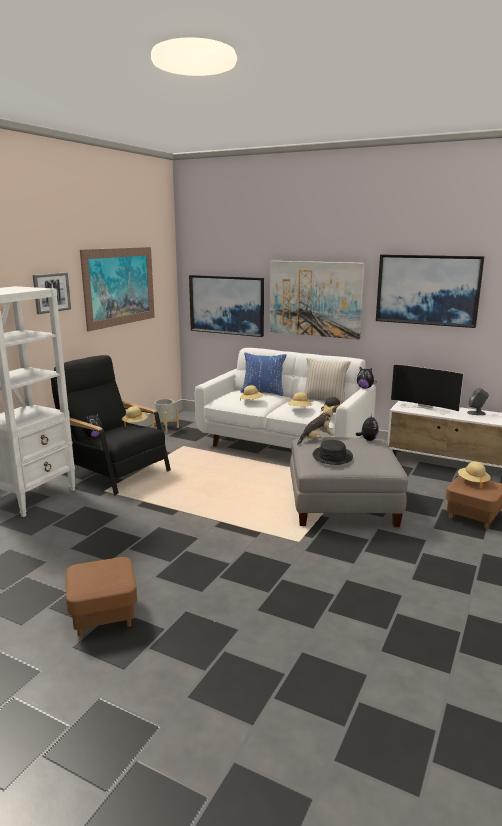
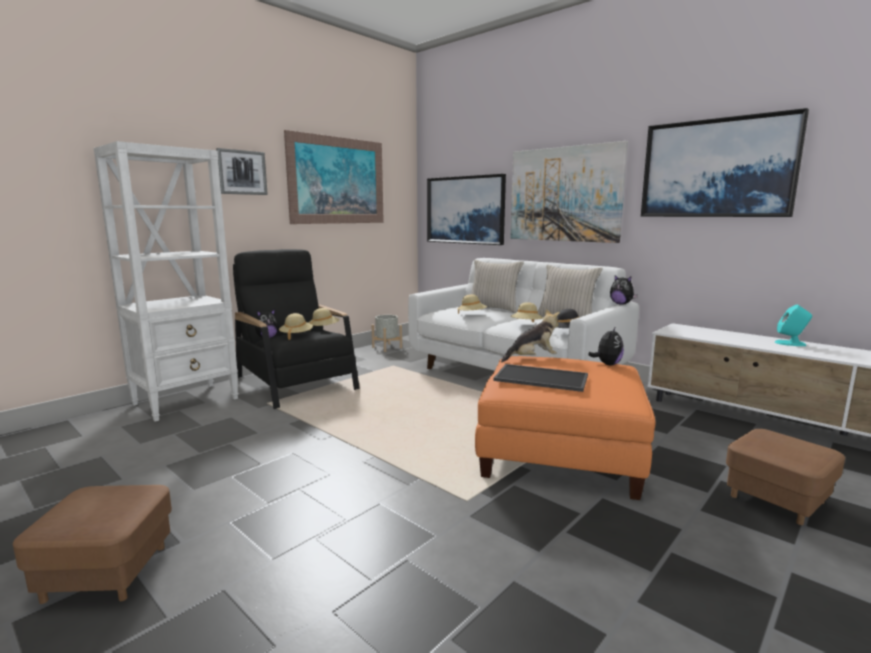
camera: 15 degrees right, 5 degrees down
(263, 392) = (493, 308): blue pillow -> beige pillow
(332, 456) = (540, 378): black hat -> tray
(342, 503) = (559, 453): grey ottoman -> orange ottoman
(425, 408) = (707, 333): television -> none
(473, 482) = (777, 441): beige hat -> beige hat (296, 336)
(476, 413) = (790, 343): grey speaker -> turquoise speaker

